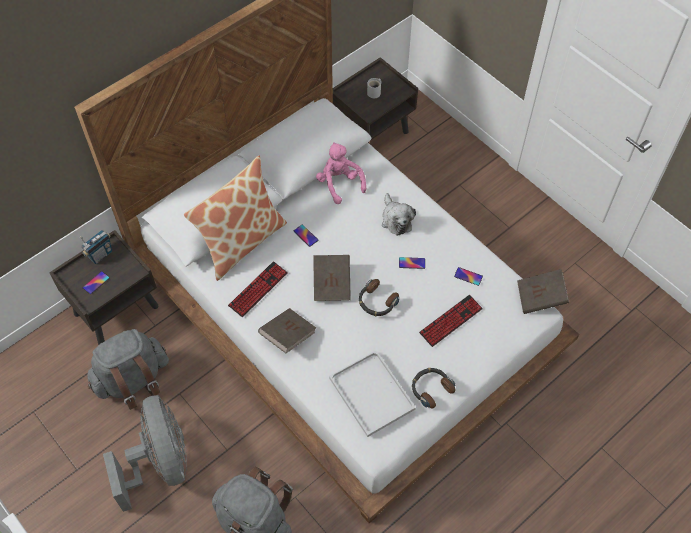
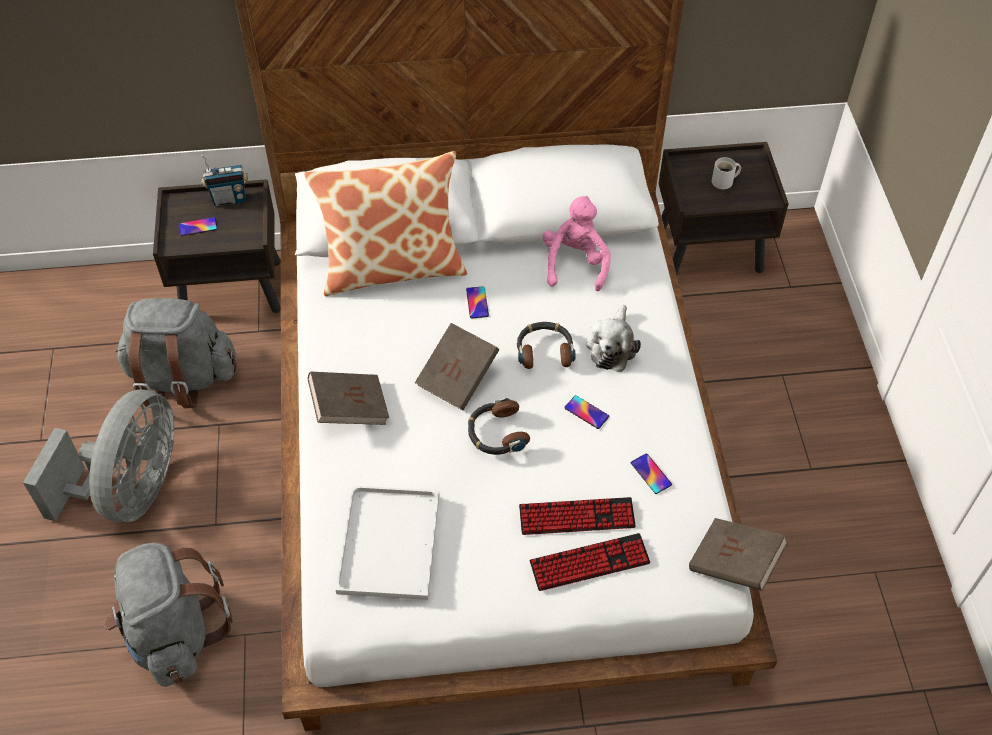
camera: 35 degrees right, 5 degrees down
(258, 289) = (363, 333): keyboard -> keyboard (589, 563)
(431, 388) = (474, 587): headphones -> headphones (545, 350)

